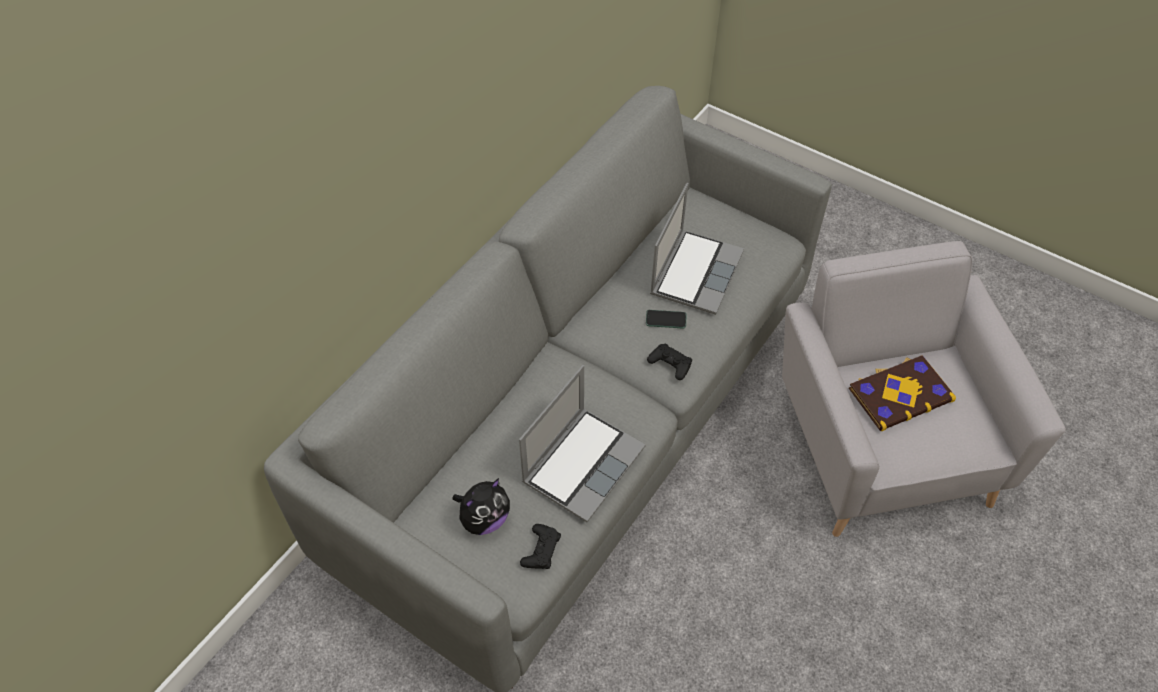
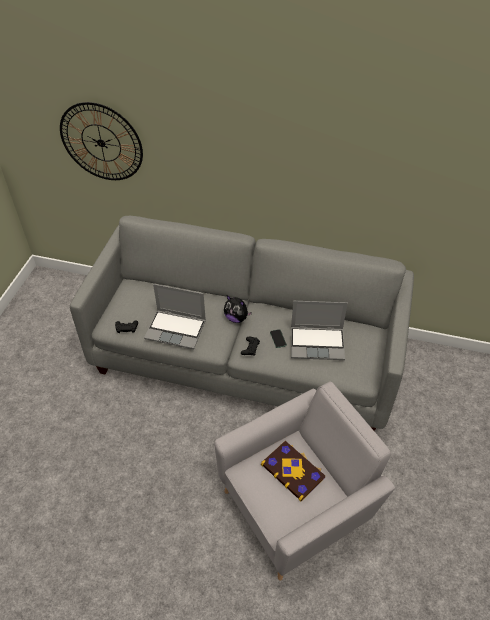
camera: 70 degrees right, 5 degrees down
(169, 354) = (101, 142): none -> wall clock
(484, 519) = (136, 304): plush toy -> plush toy (236, 318)

